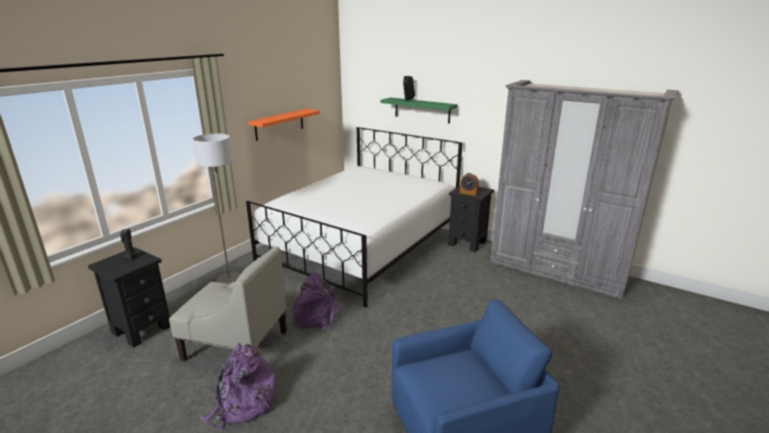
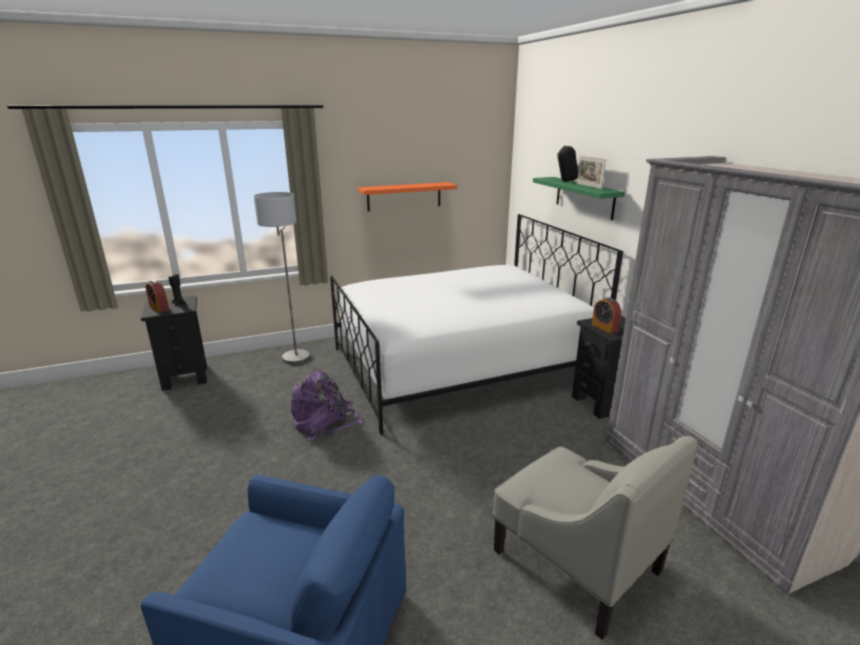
camera: 35 degrees right, 0 degrees up
(117, 266) = (159, 308): none -> alarm clock
(235, 346) = (223, 422): grey armchair -> grey armchair (574, 561)
(243, 404) = (160, 481): purple backpack -> none
(429, 102) = (589, 186): none -> picture frame

